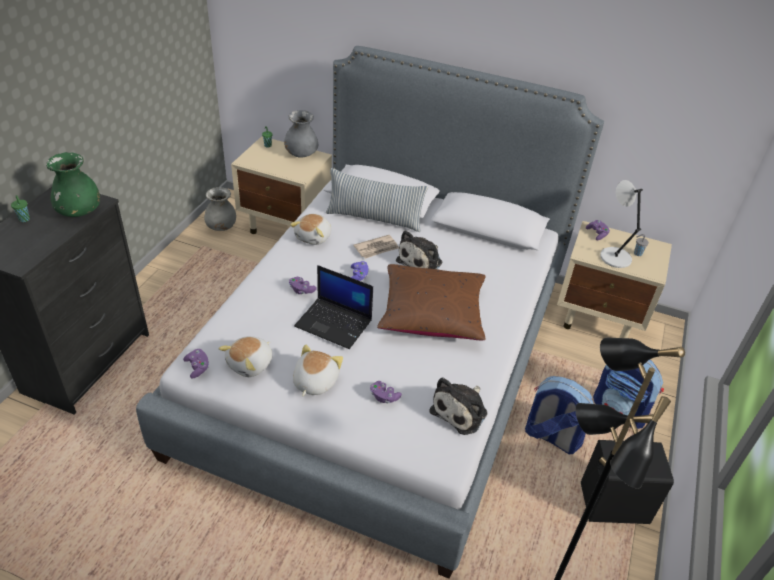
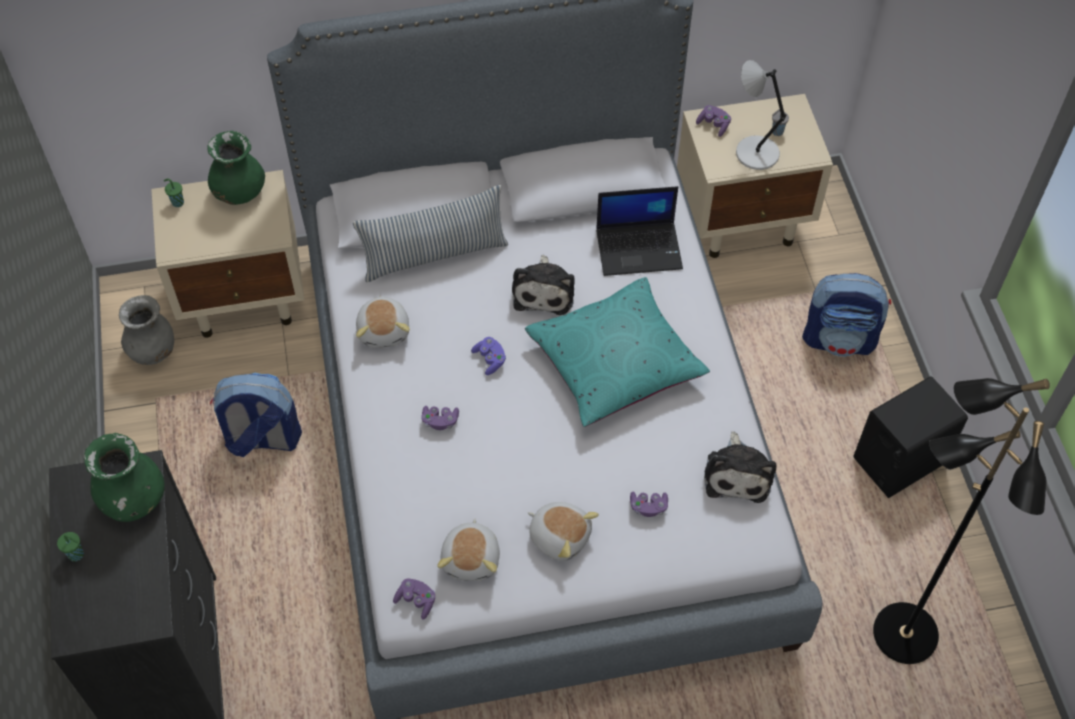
camera: 30 degrees left, 15 degrees up
(301, 154) = (239, 192): grey vase -> green vase
(314, 382) = (560, 536): plush toy -> plush toy turned 135 degrees clockwise
(335, 323) = (520, 445): laptop -> laptop (639, 248)
(377, 248) = (476, 302): newspaper -> none
(432, 313) = (614, 363): brown pillow -> turquoise pillow
(551, 436) = (789, 419): backpack -> backpack (262, 439)

